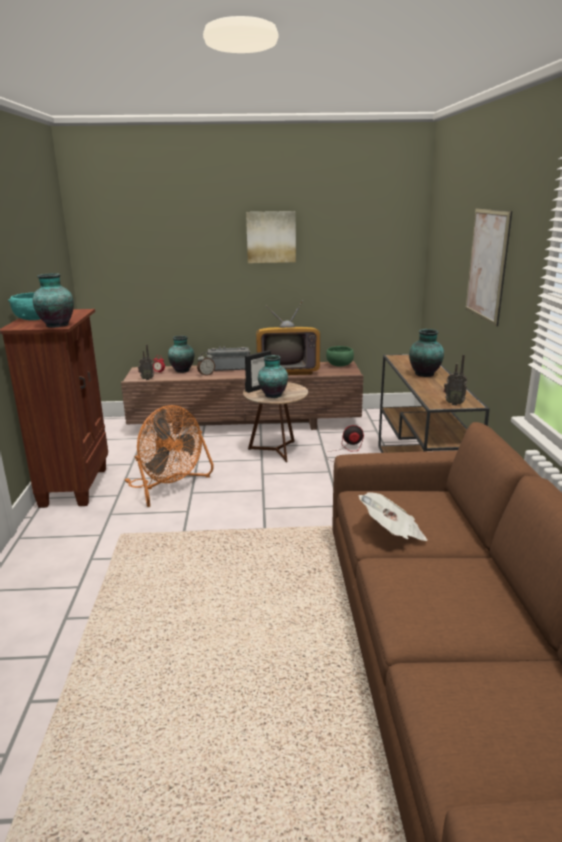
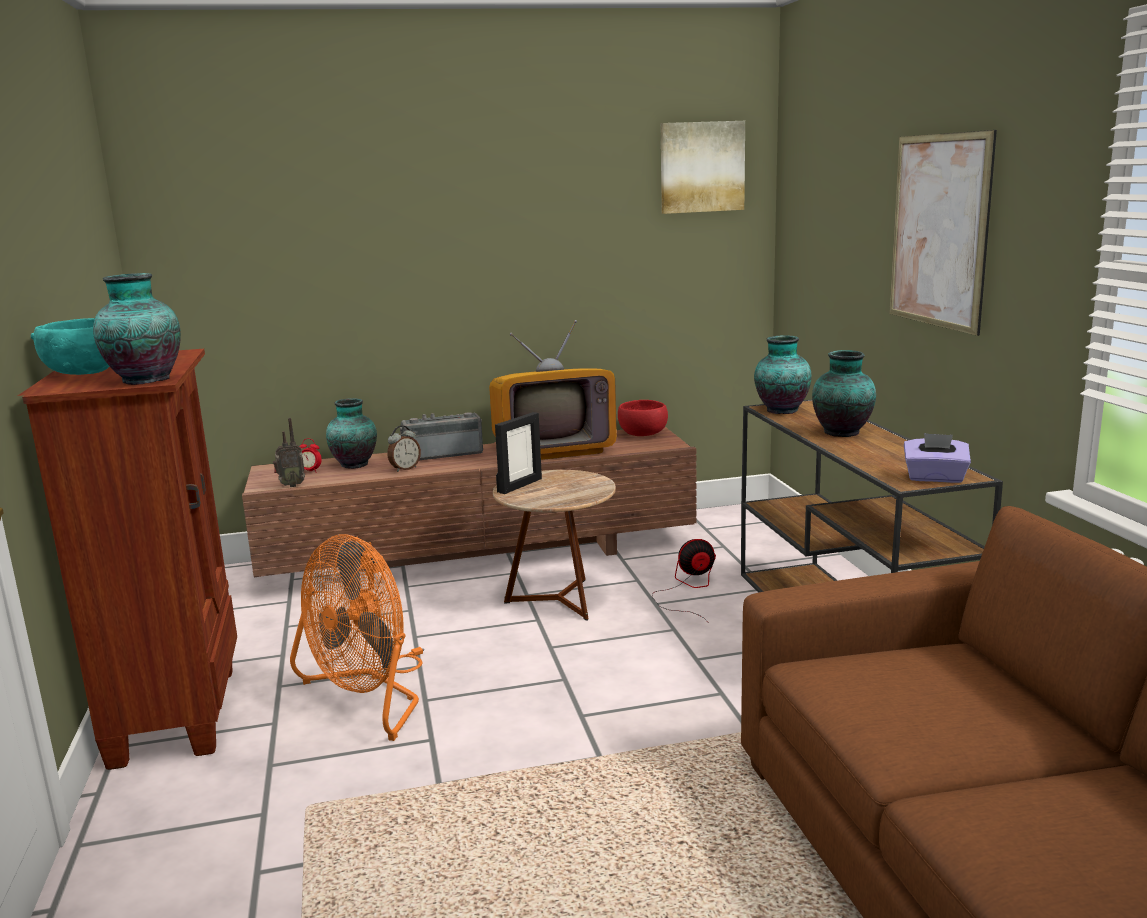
camera: 10 degrees left, 5 degrees down
(167, 487) = (371, 694): orange fan -> orange fan turned 105 degrees clockwise
(271, 237) = (508, 210): picture -> picture (701, 167)
(272, 395) = (553, 495): vase -> vase (780, 411)
(340, 365) = (643, 434): green bowl -> red bowl
(392, 532) = (921, 738): newspaper -> none
(453, 403) = (935, 478): radio -> purple tissue box

